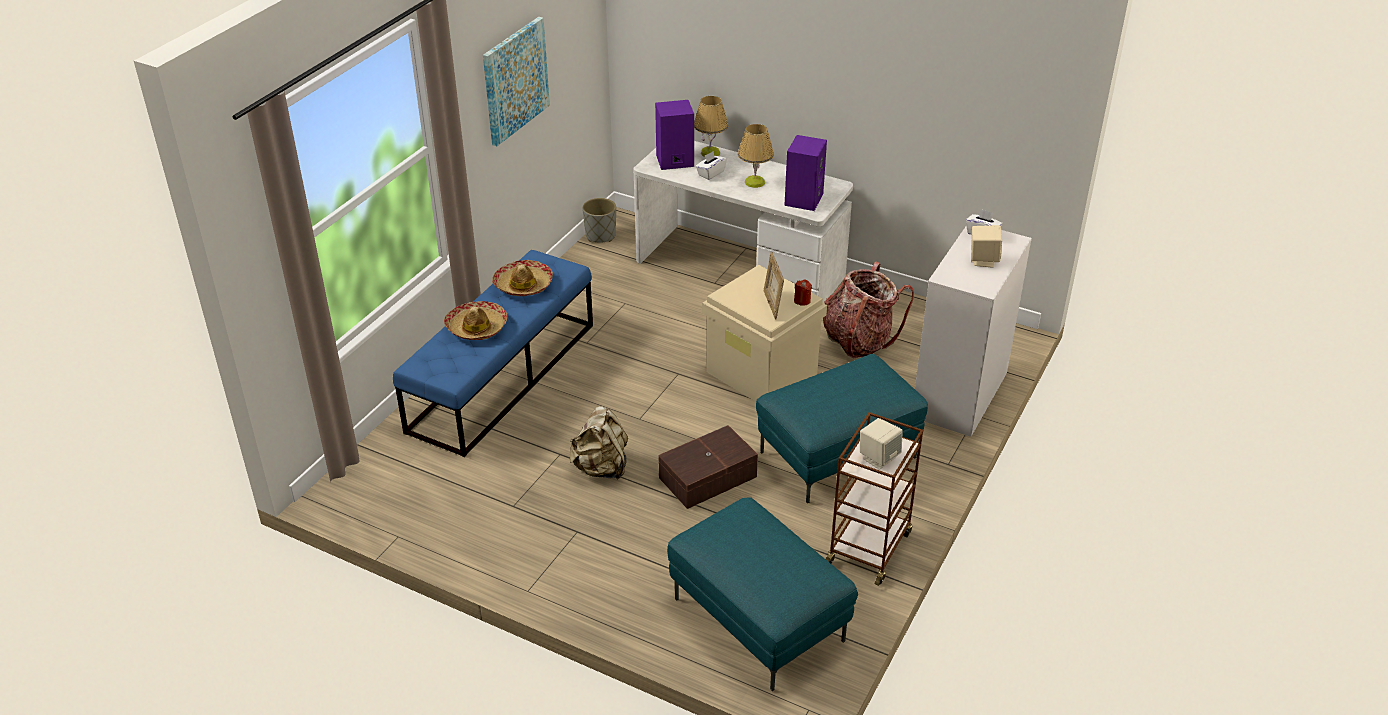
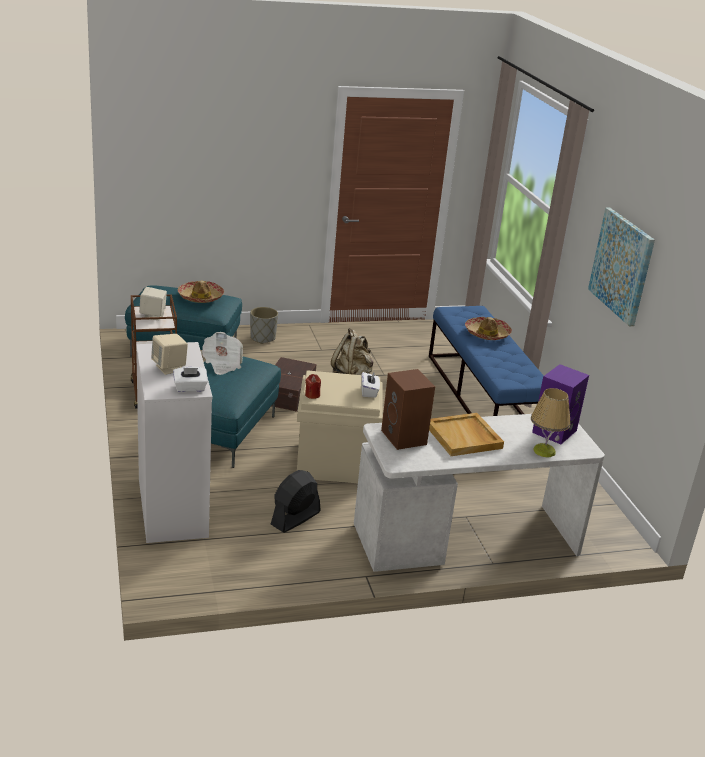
camera: 135 degrees right, 10 degrees down
(523, 285) = (510, 363): hat -> hat (201, 297)
(601, 235) = (610, 517): grey planter -> grey planter (263, 338)
(710, 173) = (509, 431): white tissue box -> white tissue box (369, 392)
(754, 182) = (464, 437): table lamp -> beige tray
(772, 305) = (328, 385): picture frame -> none
(803, 199) = (405, 438): purple speaker -> brown speaker
(833, 403) = (222, 364): none -> newspaper
(859, 340) = (295, 518): backpack -> black fan

